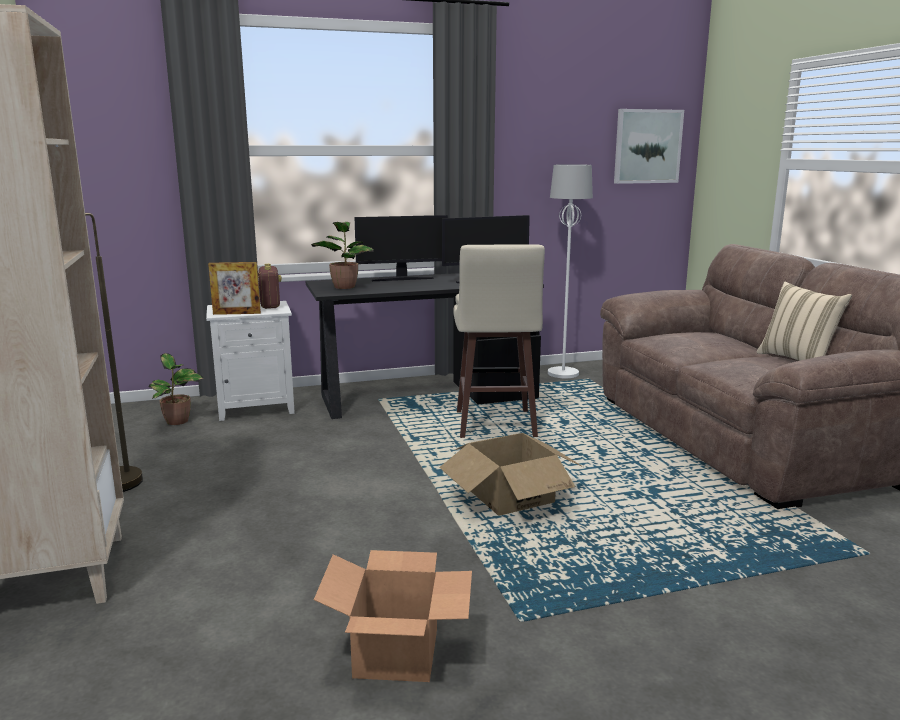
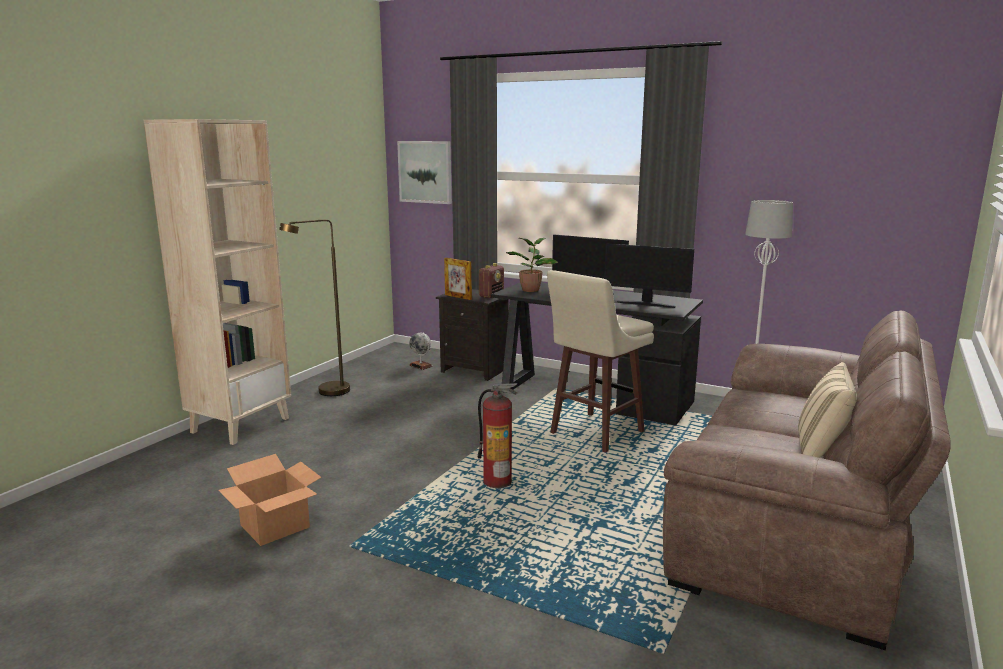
camera: 45 degrees right, 0 degrees up
(178, 421) = (421, 366): potted plant -> globe
(257, 407) = (476, 370): white nightstand -> black nightstand
(511, 496) = (497, 482): cardboard box -> fire extinguisher
(647, 146) = (900, 184): picture -> picture (425, 172)

